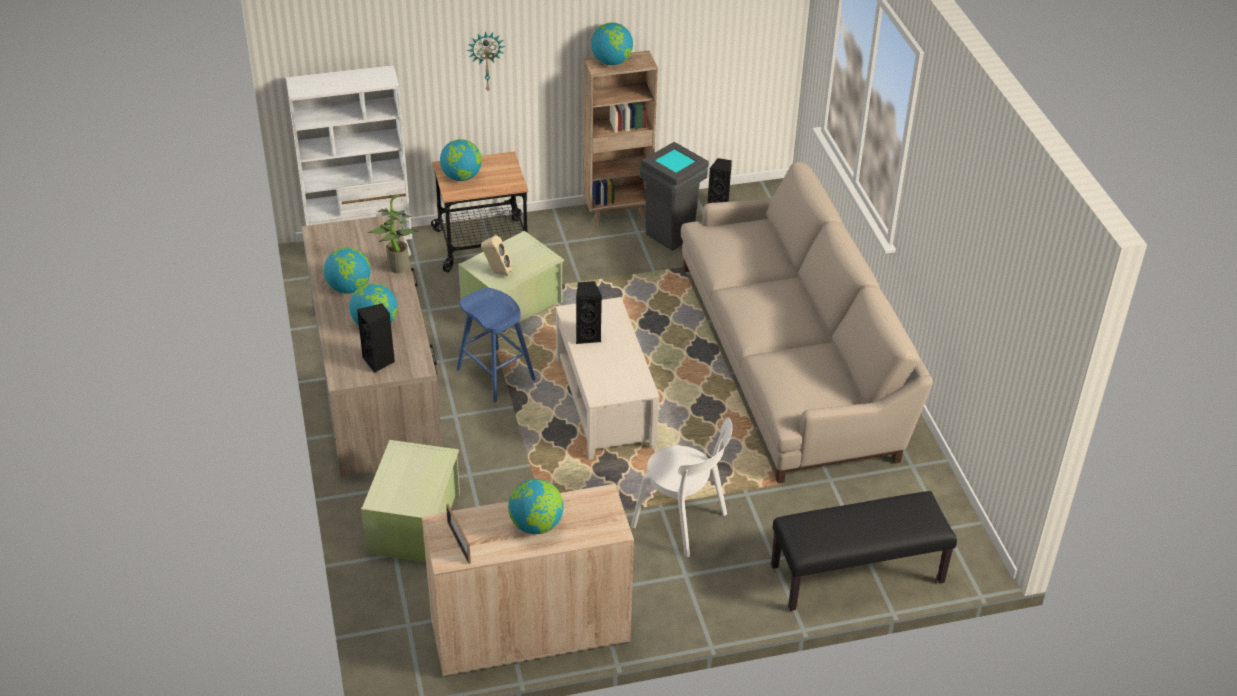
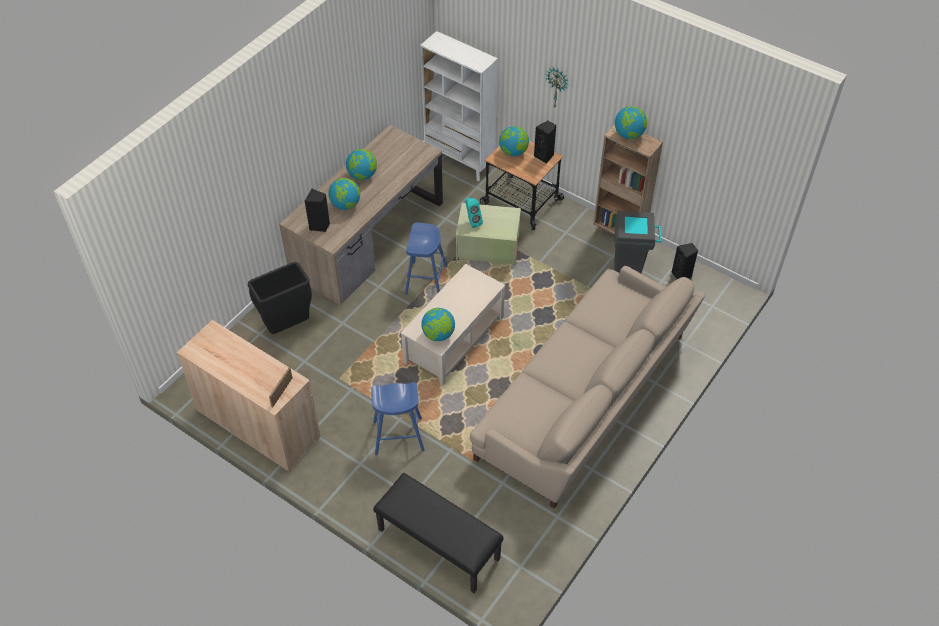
camera: 50 degrees right, 10 degrees up
(396, 269) = (397, 181): potted plant -> none
(416, 523) = (288, 326): green storage box -> black trash can
(459, 543) = (206, 347): picture frame -> picture frame (282, 392)
(497, 273) = (472, 222): beige speaker -> turquoise speaker
(536, 525) = (247, 368): globe -> globe (438, 334)
(587, 336) = (456, 293): black speaker -> black speaker (545, 156)
(683, 522) = (398, 436): white chair -> blue stool

